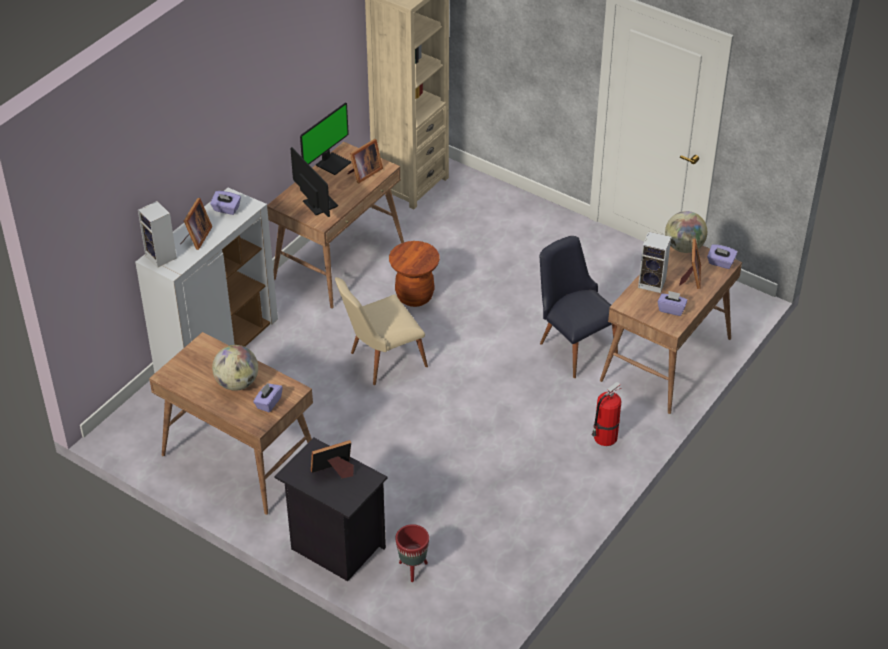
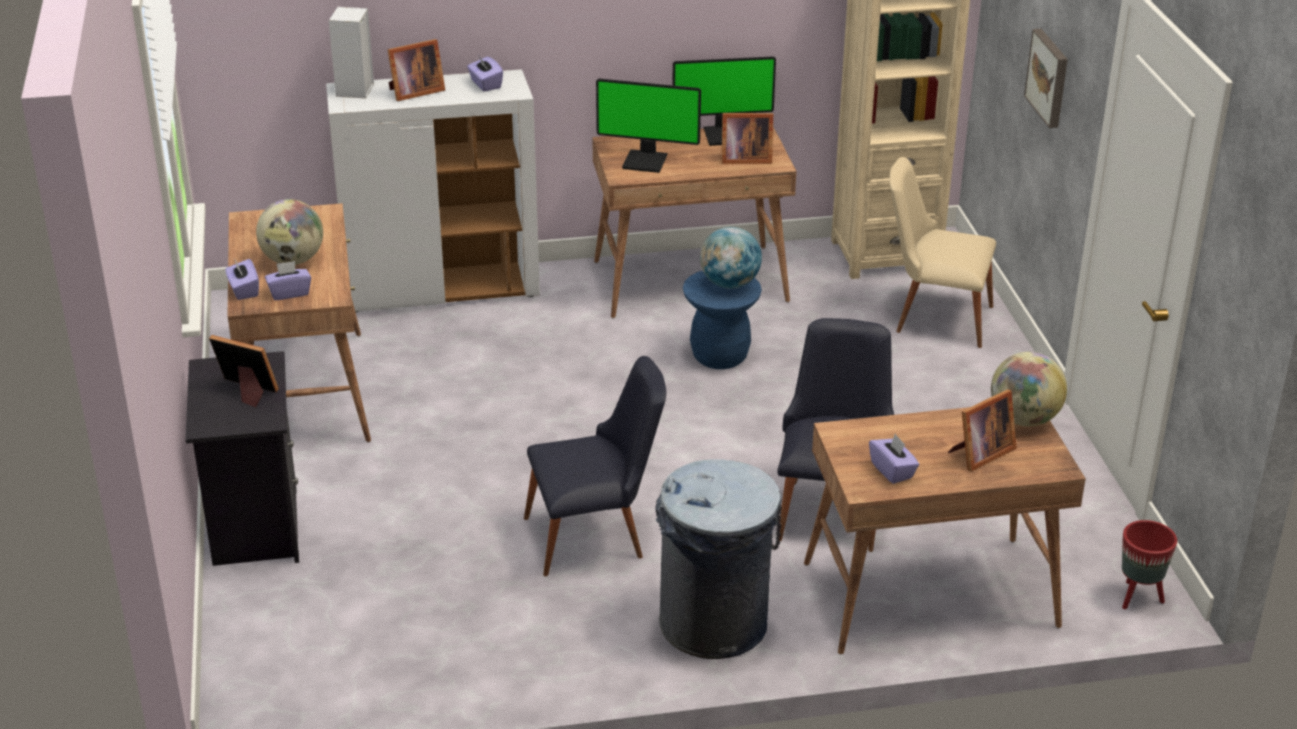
camera: 45 degrees right, 10 degrees down
(318, 204) = (646, 161): monitor -> monitor turned 90 degrees clockwise
(380, 360) = (584, 392): beige chair -> beige chair (933, 317)
(412, 569) = (290, 601): red planter -> red planter (1137, 597)
(414, 252) = (729, 284): none -> globe
(414, 296) = (720, 356): brown stool -> blue stool
(498, 433) = (596, 537): none -> black chair
(526, 49) = (1049, 77): none -> picture
(604, 438) = (714, 624): fire extinguisher -> grey trash can
(653, 283) = (915, 431): speaker -> none
(720, 263) = (1050, 462): purple tissue box -> purple tissue box (243, 290)

